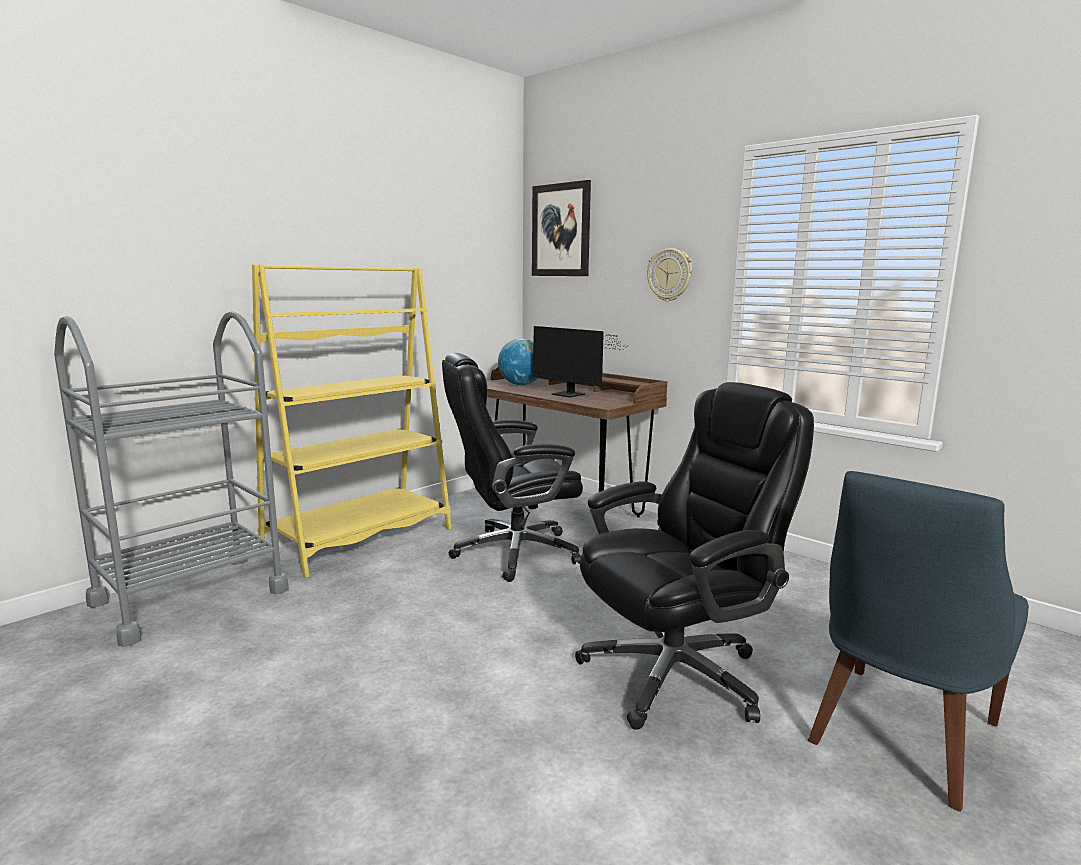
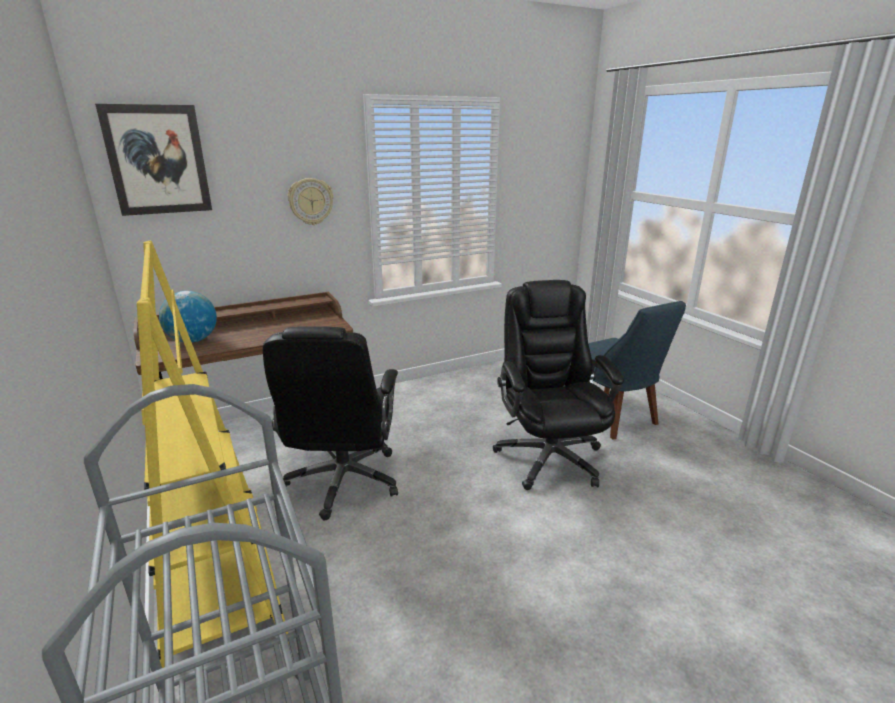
camera: 70 degrees left, 10 degrees up
(570, 395) = (278, 330): monitor -> none

